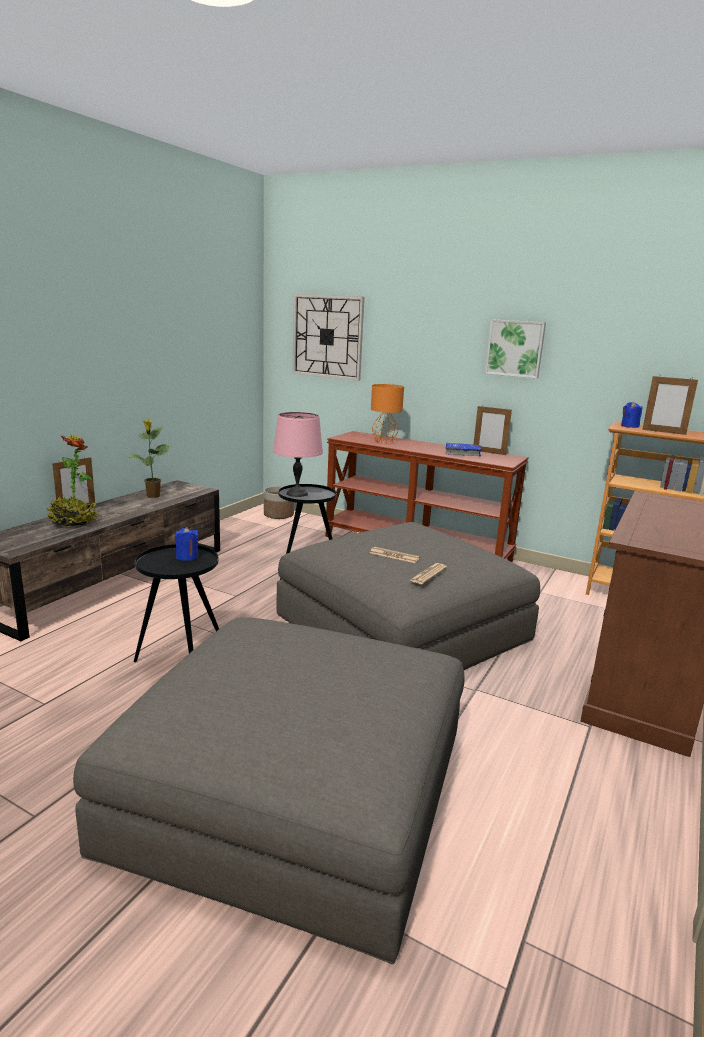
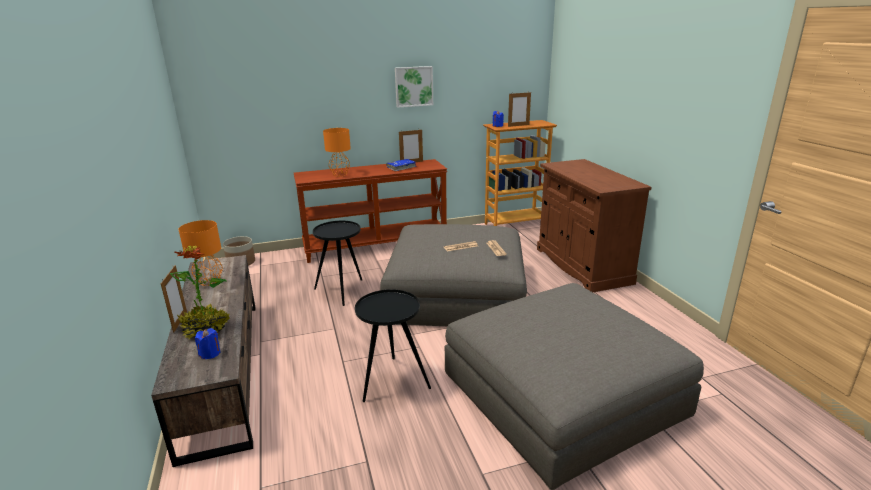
camera: 45 degrees left, 5 degrees up
(153, 496) = (209, 281): potted plant -> orange table lamp
(187, 557) = (384, 301): blue candle -> blue candle (210, 353)
(297, 493) = (330, 233): pink table lamp -> none
(327, 336) = (251, 97): wall clock -> none

